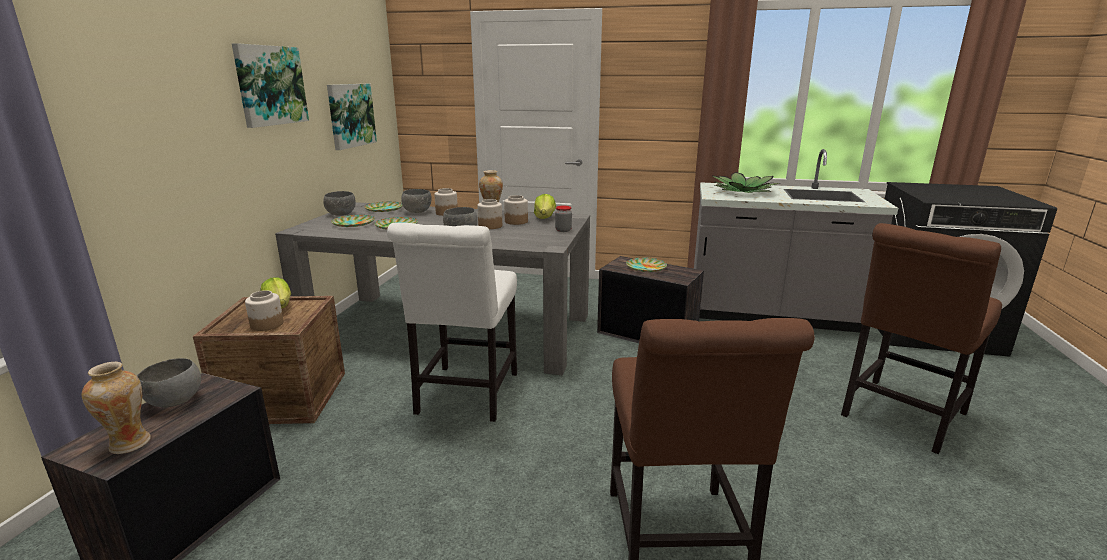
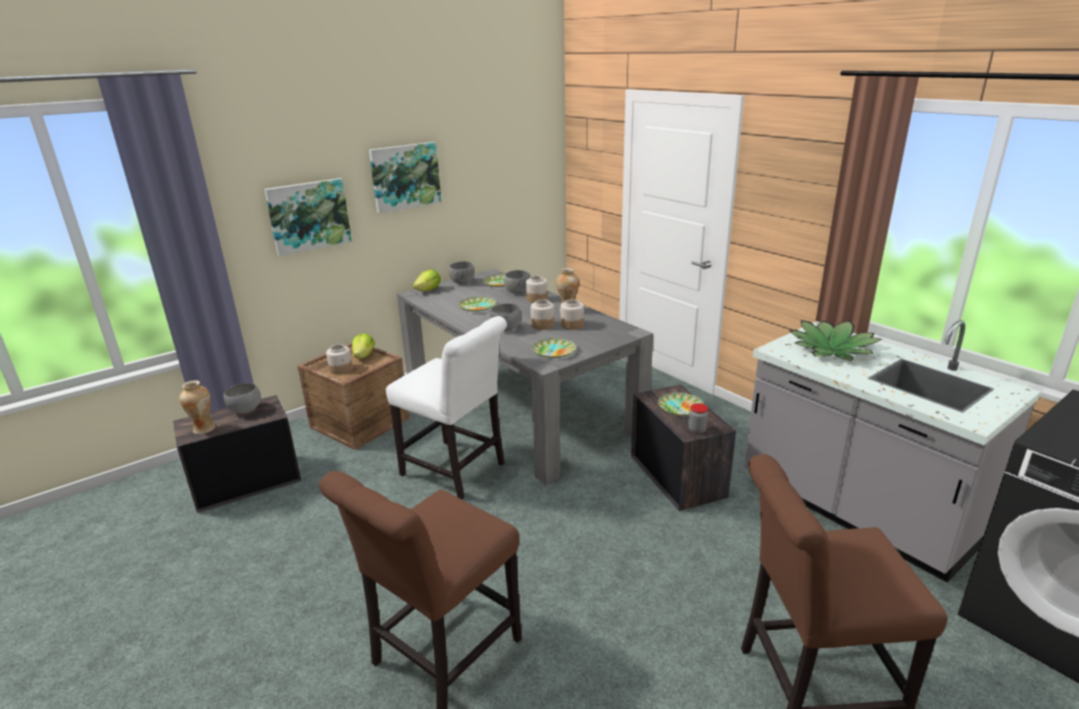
camera: 40 degrees right, 5 degrees up
(350, 115) = (498, 191): picture -> picture (309, 216)
(353, 224) = (454, 295): plate -> plate (554, 351)
(465, 396) = (457, 471): white chair -> white chair turned 105 degrees counterclockwise
(545, 218) = (604, 327): lettuce -> lettuce (429, 290)
(563, 230) = (591, 347): jar -> jar (697, 430)

